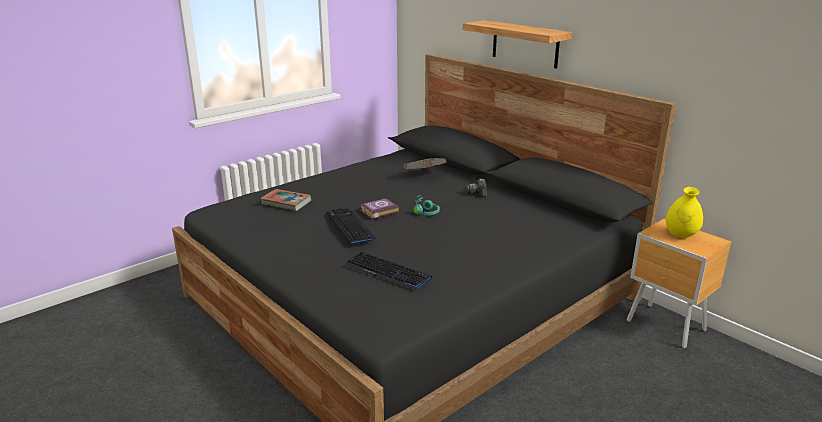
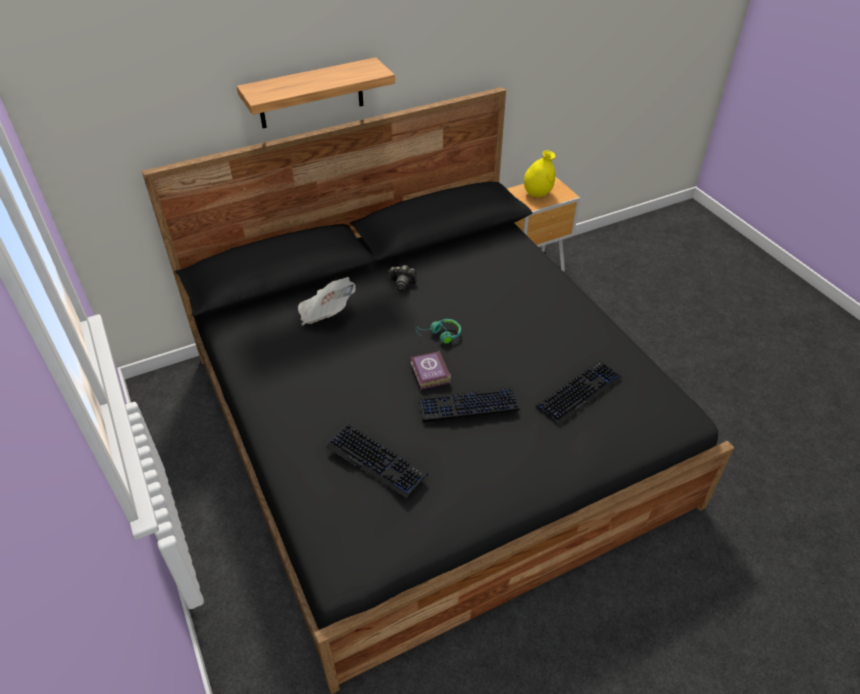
camera: 75 degrees left, 20 degrees up
(286, 203) = (376, 461): book -> keyboard

